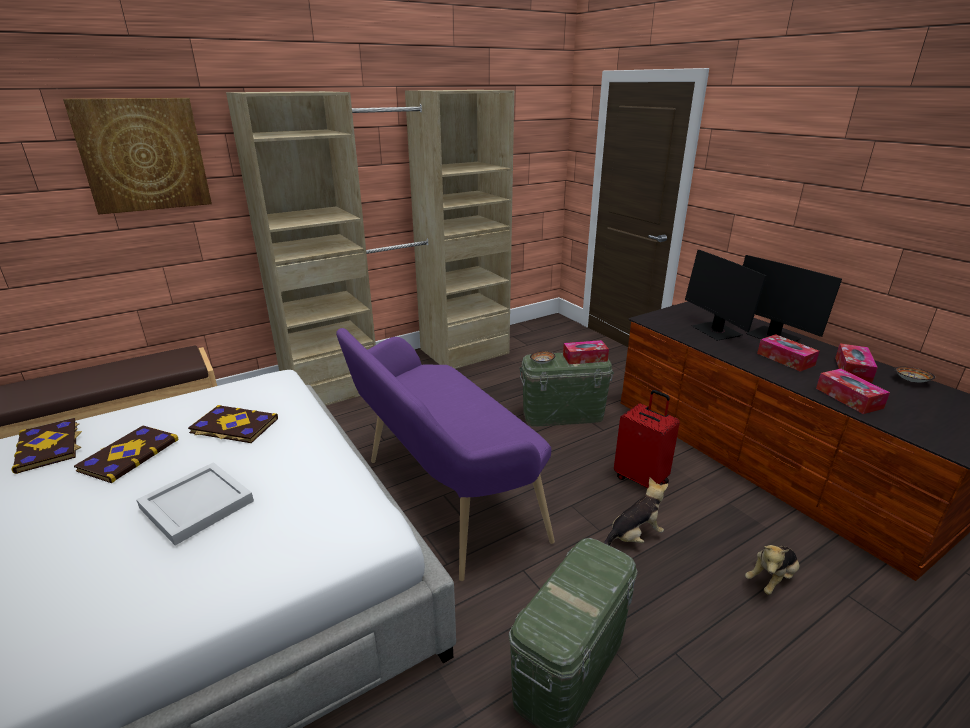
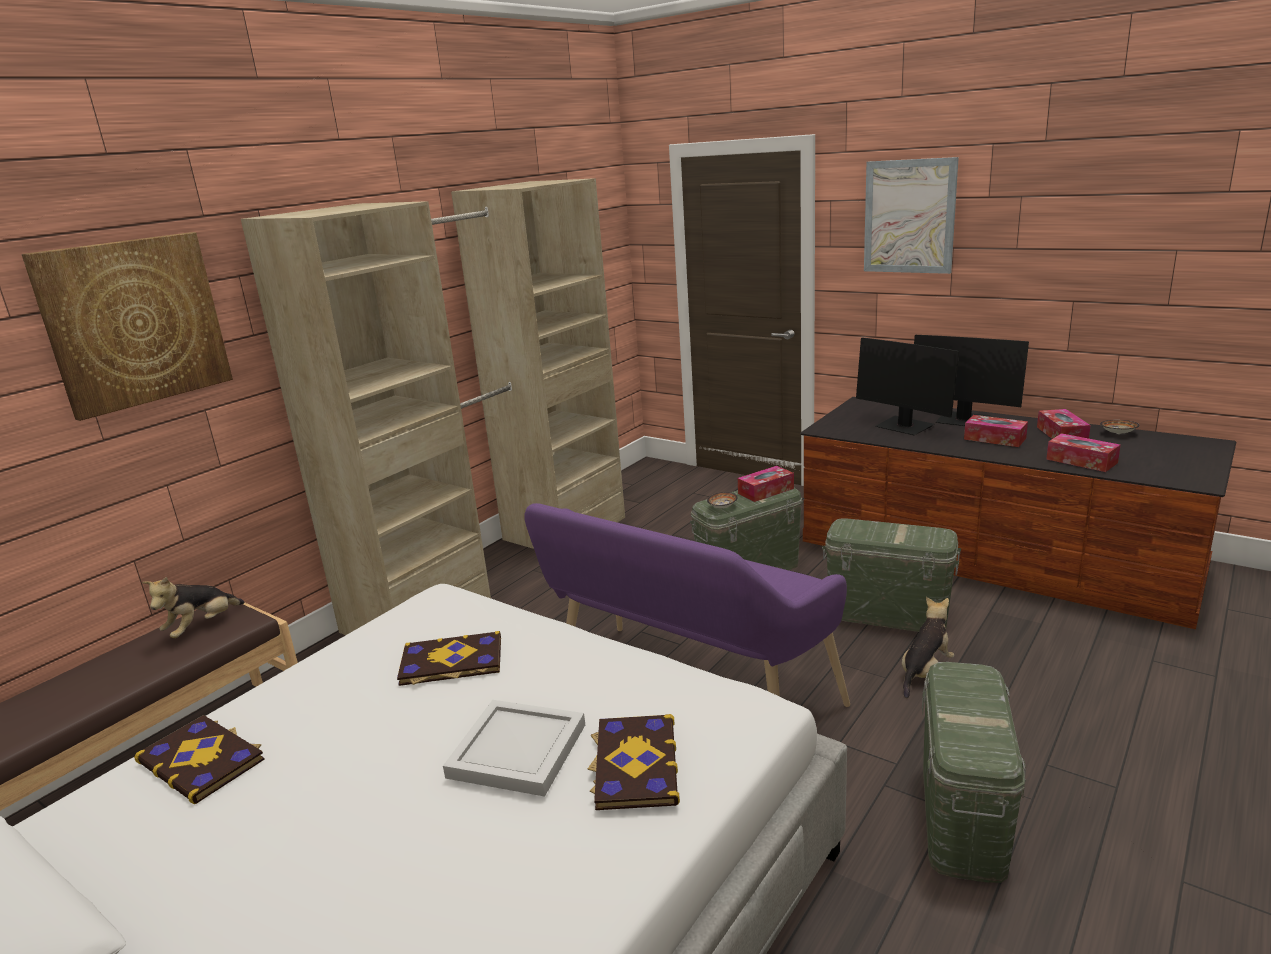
camera: 20 degrees left, 5 degrees down
(128, 455) = (343, 733): book -> book (634, 764)
(641, 479) = (888, 613): red suitcase -> green storage box
(771, 149) = (909, 216): none -> picture
(771, 579) = (1079, 668): plush toy -> plush toy (202, 627)

